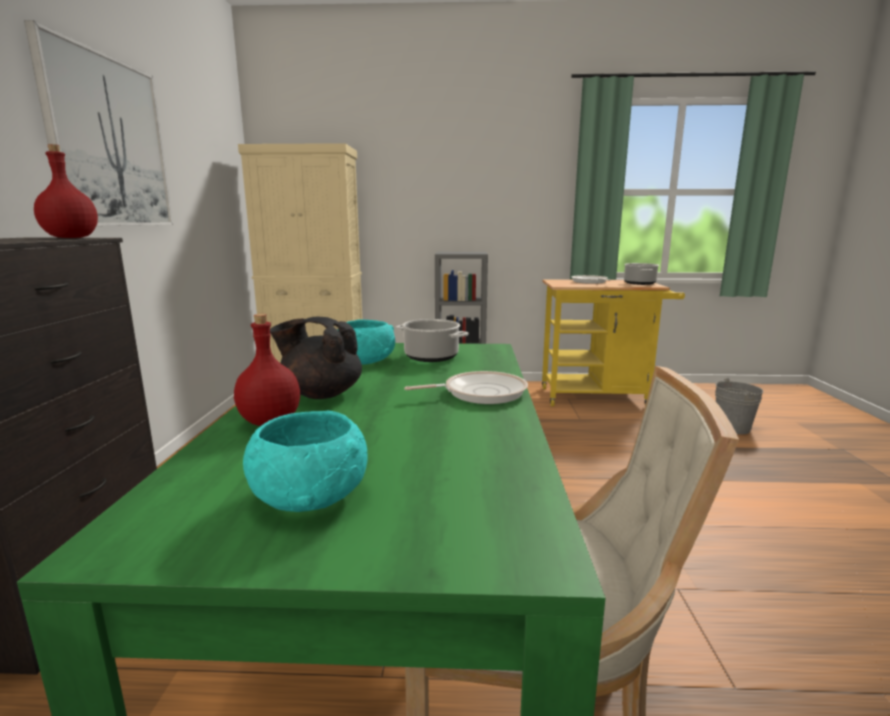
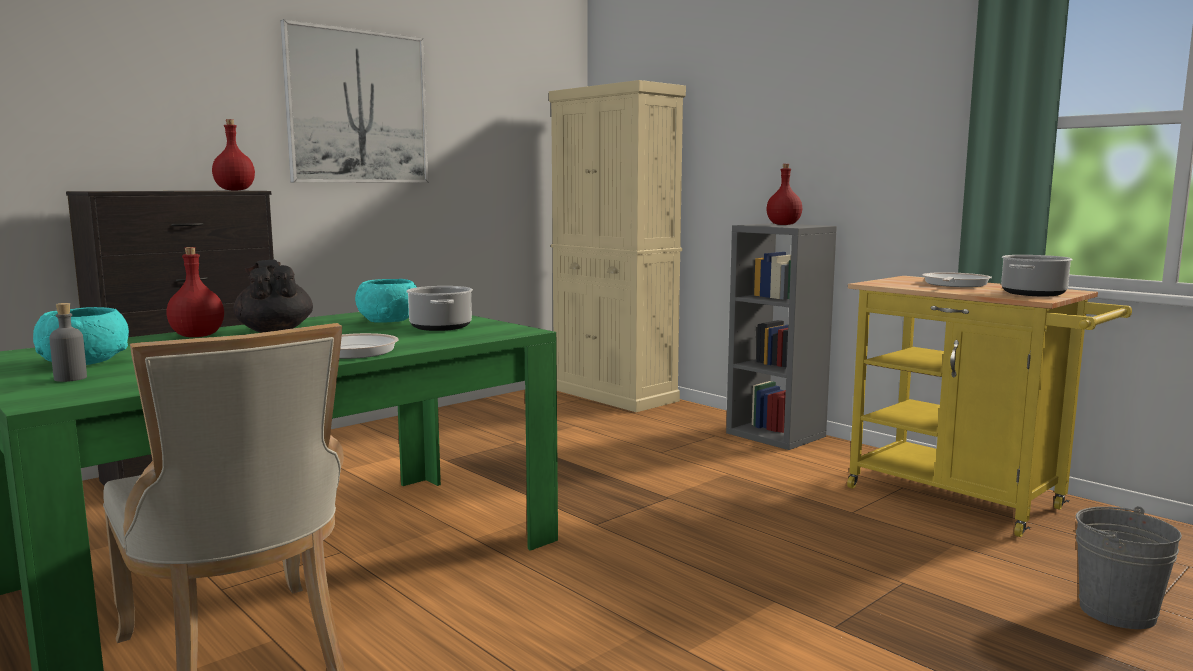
camera: 45 degrees right, 5 degrees down
(408, 519) = (70, 378): none -> grey bottle
(459, 252) = (783, 224): none -> red bottle

